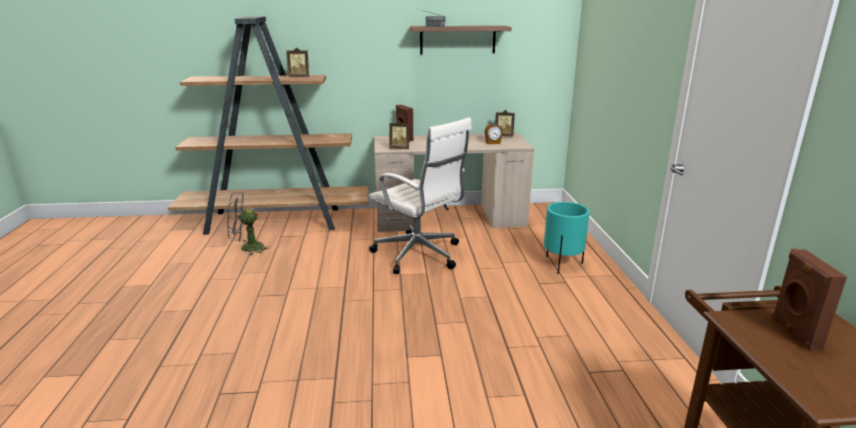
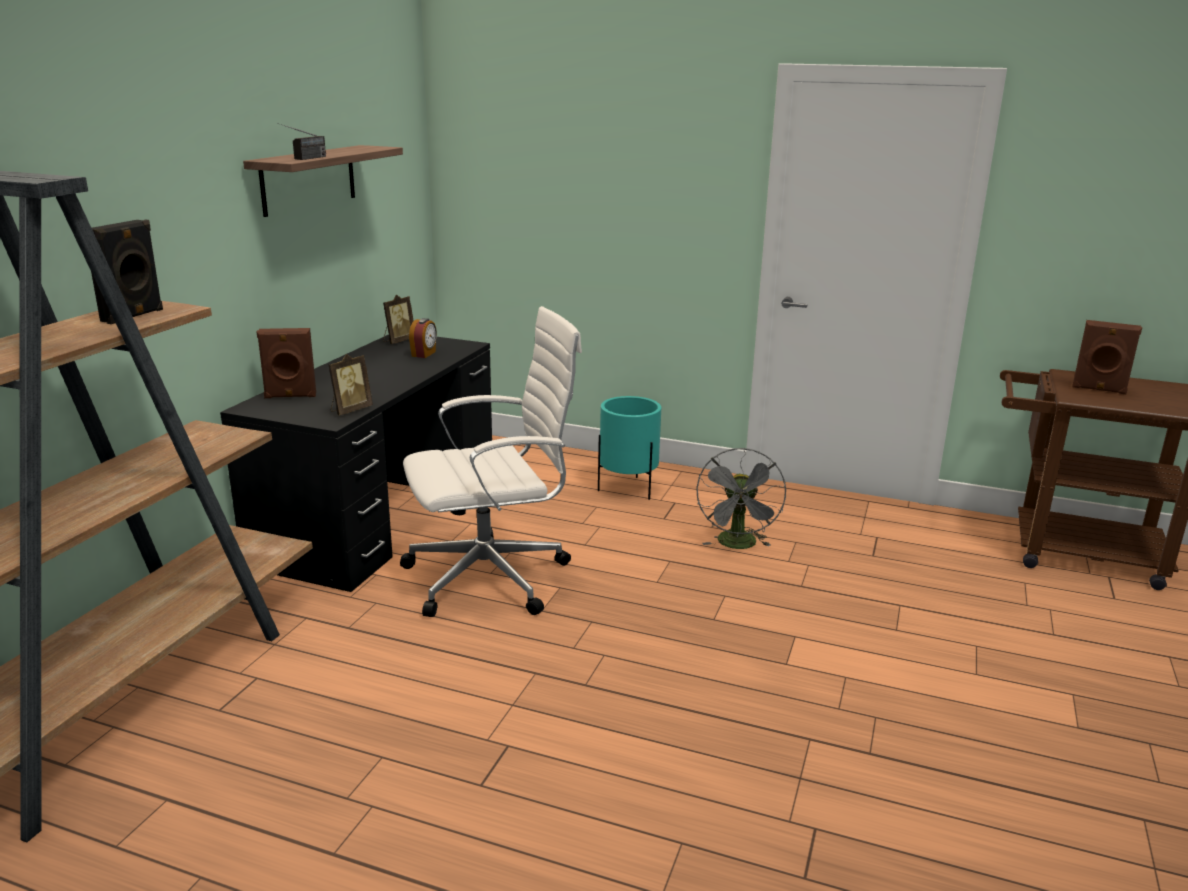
camera: 65 degrees left, 0 degrees up
(246, 248) = (222, 771): grey fan -> grey fan (738, 545)
(299, 77) = (134, 316): picture frame -> black speaker
(450, 217) = (382, 514): beige desk -> black desk

